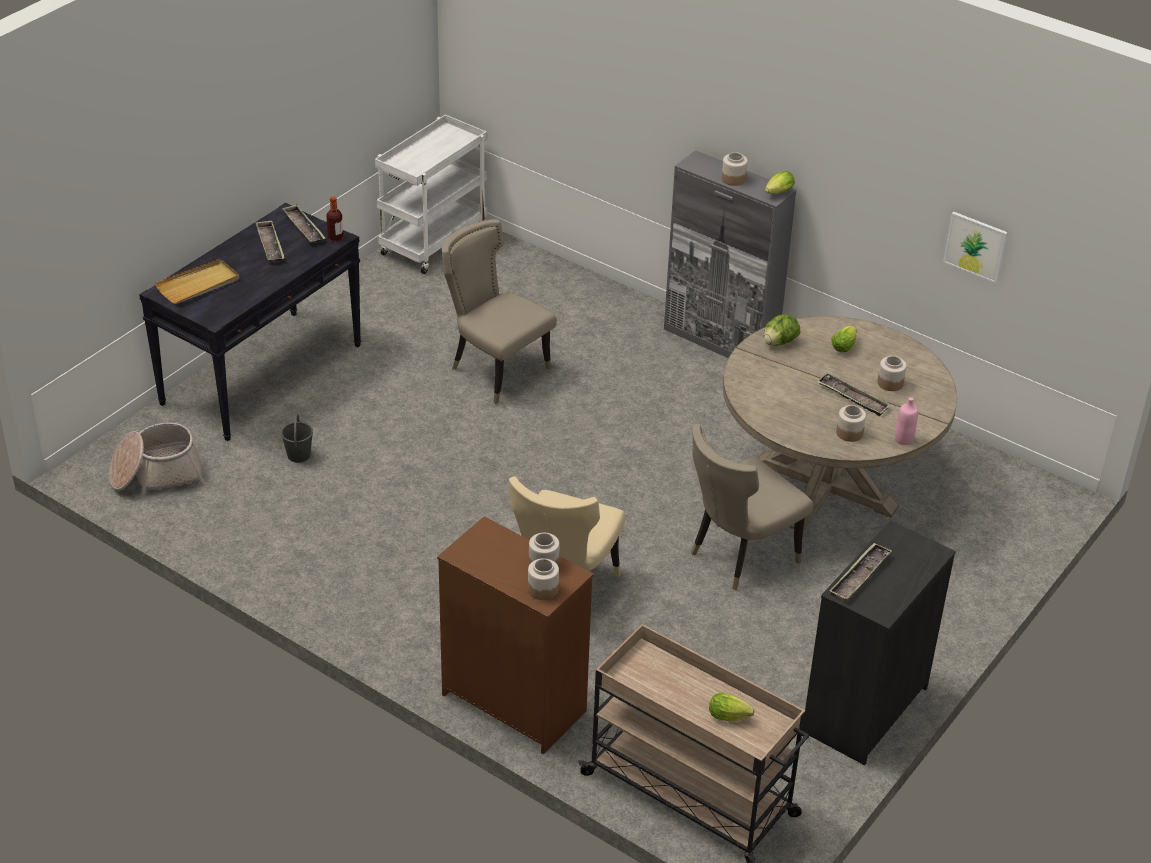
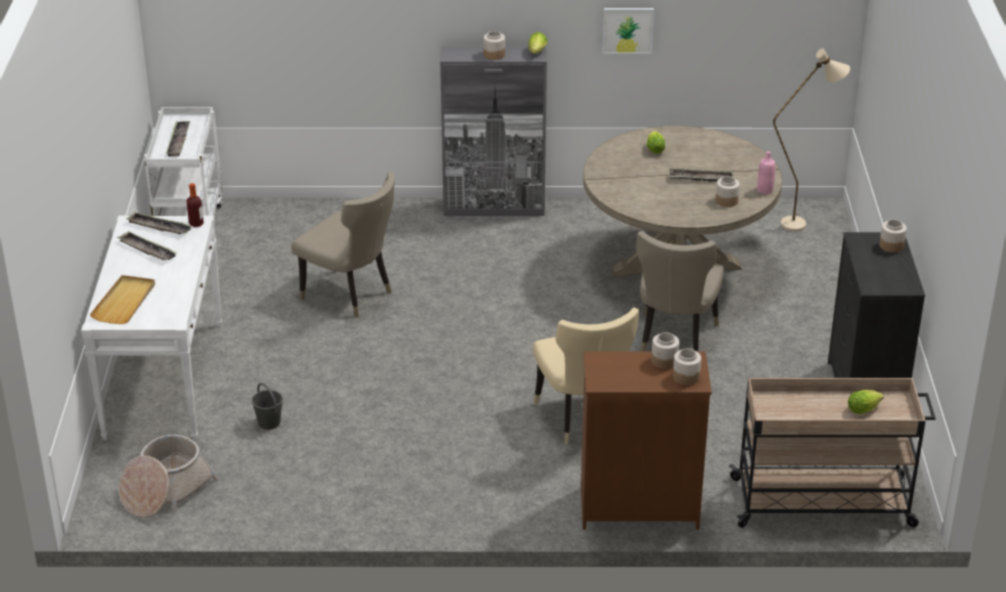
camera: 35 degrees left, 5 degrees down
(262, 374) = (164, 379): black console table -> white console table
(495, 369) = (351, 295): beige chair -> beige chair turned 150 degrees counterclockwise
(779, 342) = (609, 164): lettuce -> none
(859, 576) = (869, 273): tray -> tray (178, 141)
(890, 383) = (712, 159): jar -> jar (891, 246)
(975, 246) = (716, 34): picture -> picture (627, 30)
(1015, 499) = (802, 224): none -> beige floor lamp

